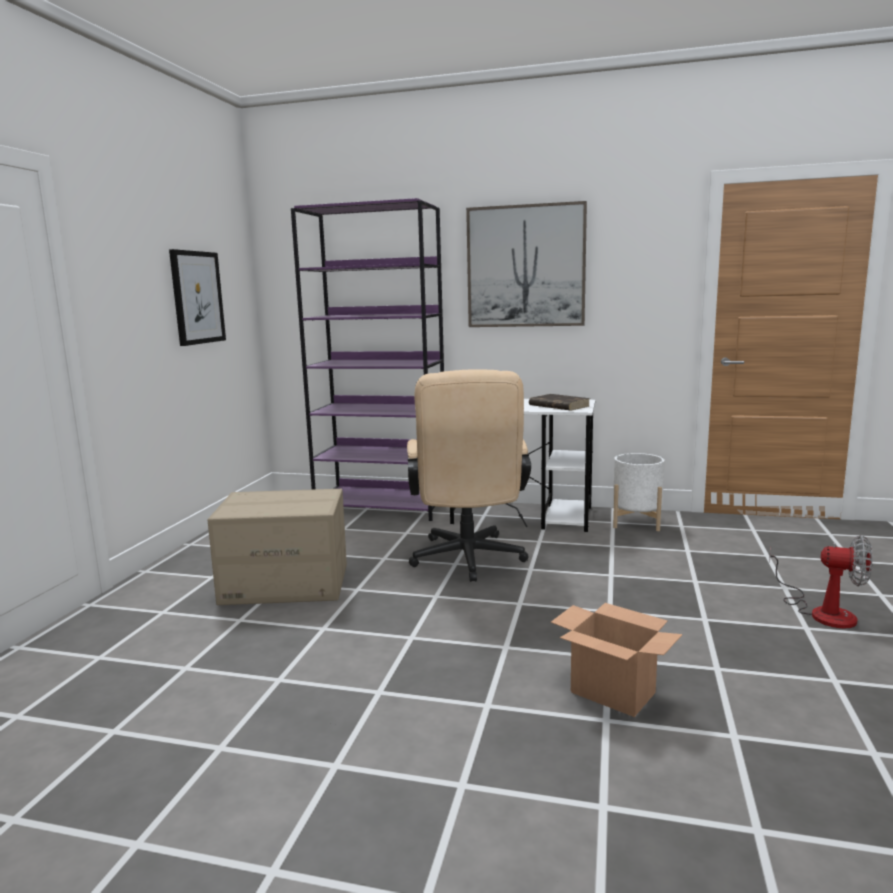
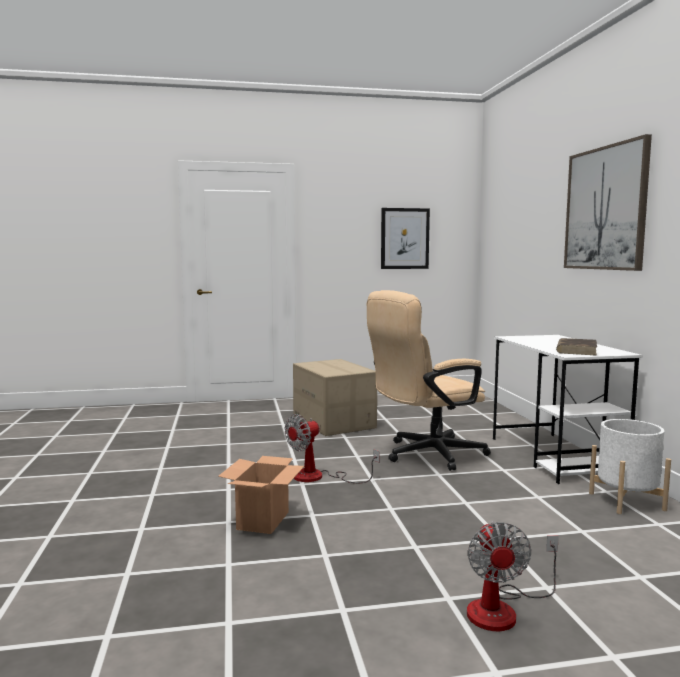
camera: 65 degrees right, 5 degrees down
(383, 507) = (492, 416): purple bookcase -> none
(490, 632) = (319, 477): none -> fan

